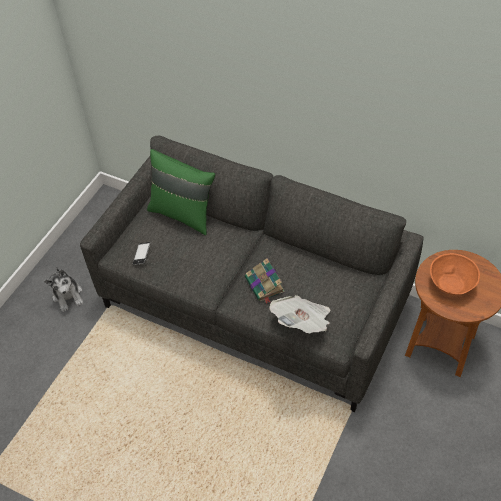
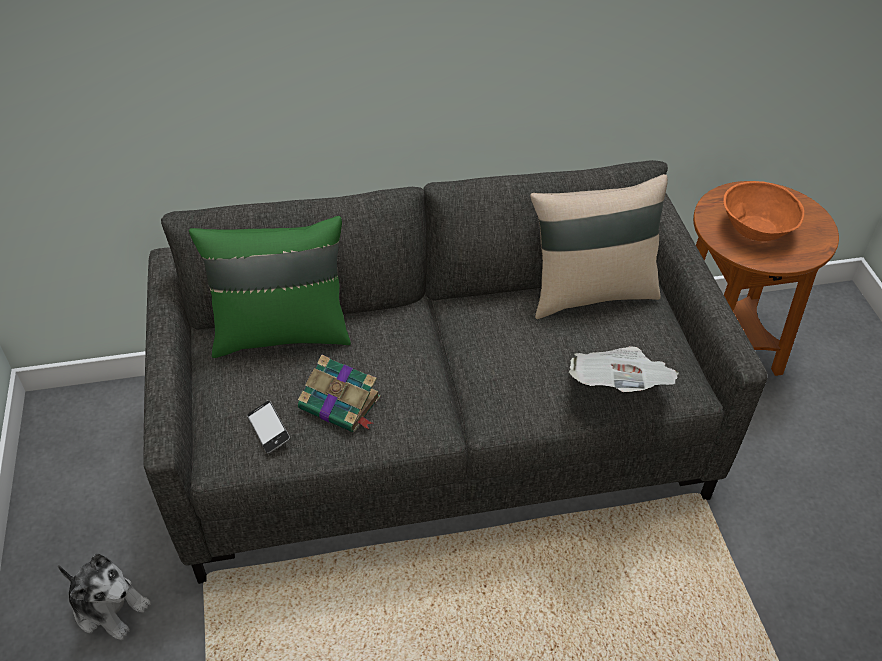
camera: 40 degrees left, 5 degrees down
(265, 285) = (513, 367): book -> book (341, 404)
(337, 270) = (590, 292): none -> beige pillow

